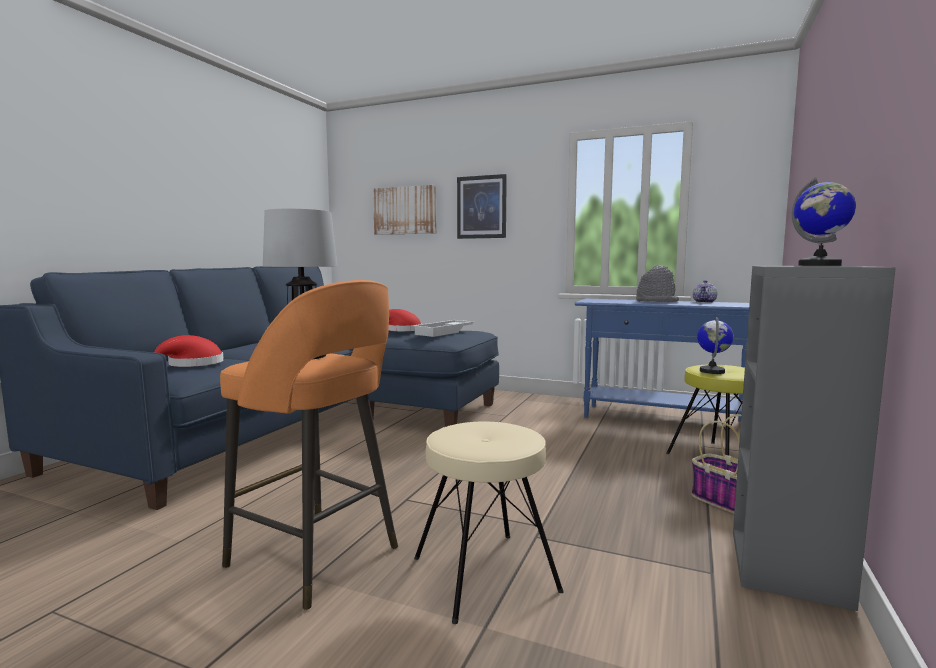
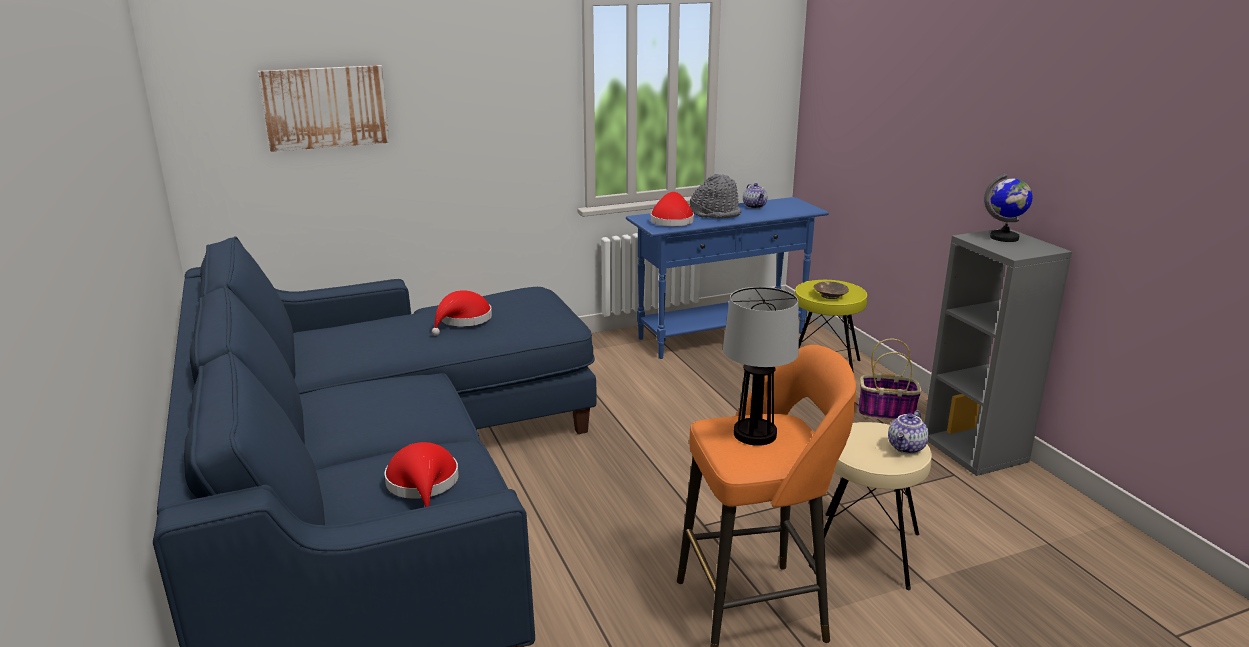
camera: 45 degrees left, 15 degrees up
(445, 332) = (525, 308): white tray -> none
(481, 207) = (462, 99): picture -> none
(501, 445) = (907, 448): none -> teapot
(609, 300) = (672, 220): none -> red hat
(712, 371) = (829, 295): globe -> brown bowl

